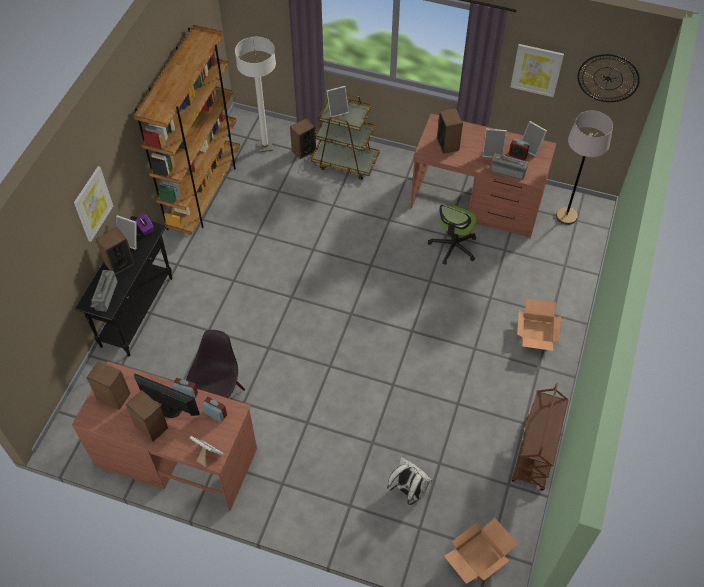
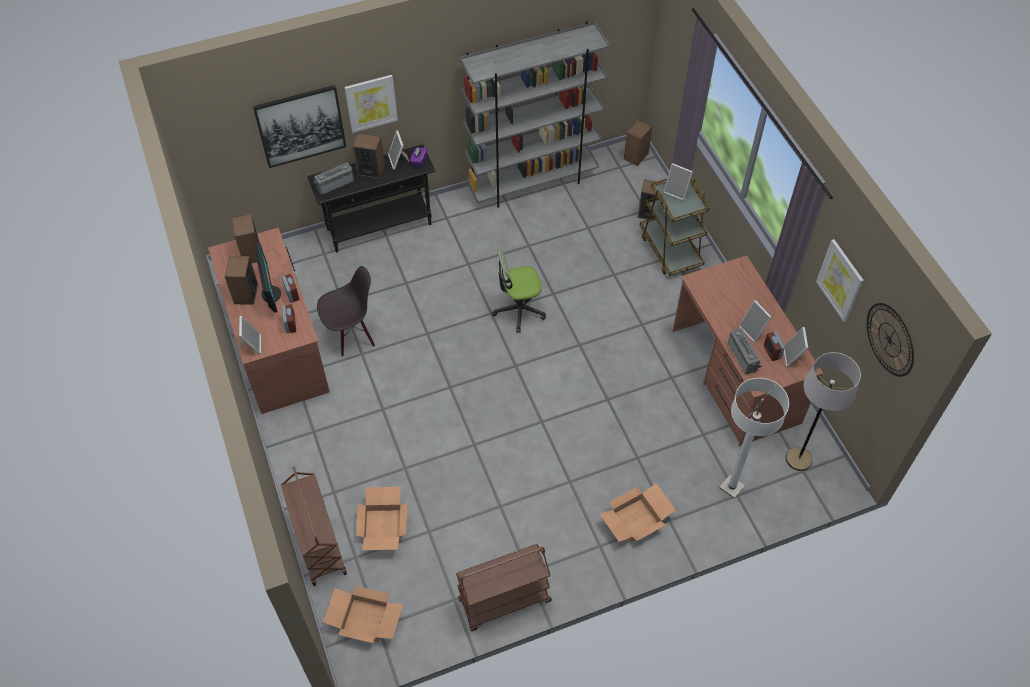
camera: 50 degrees right, 0 degrees up
(57, 264) = (300, 126): none -> picture
(204, 193) = (532, 182): brown bookcase -> grey bookcase
(265, 146) = (624, 185): white floor lamp -> white floor lamp (731, 487)
(385, 546) = (317, 543): none -> brown cart
(408, 491) = (382, 525): white backpack -> cardboard box
(448, 144) = (724, 291): speaker -> speaker (636, 156)
(453, 247) = (664, 392): office chair -> office chair (519, 310)

